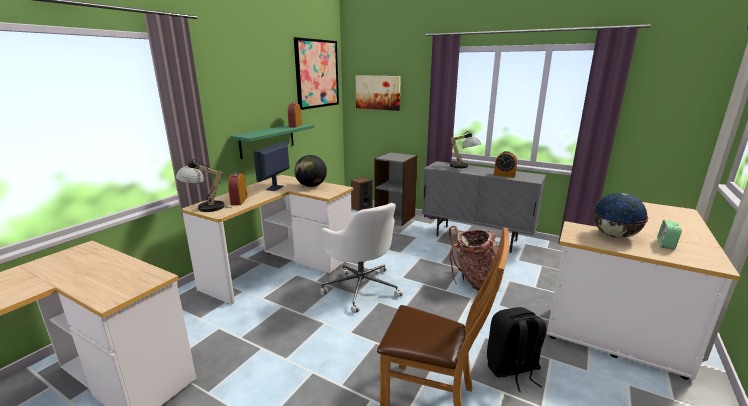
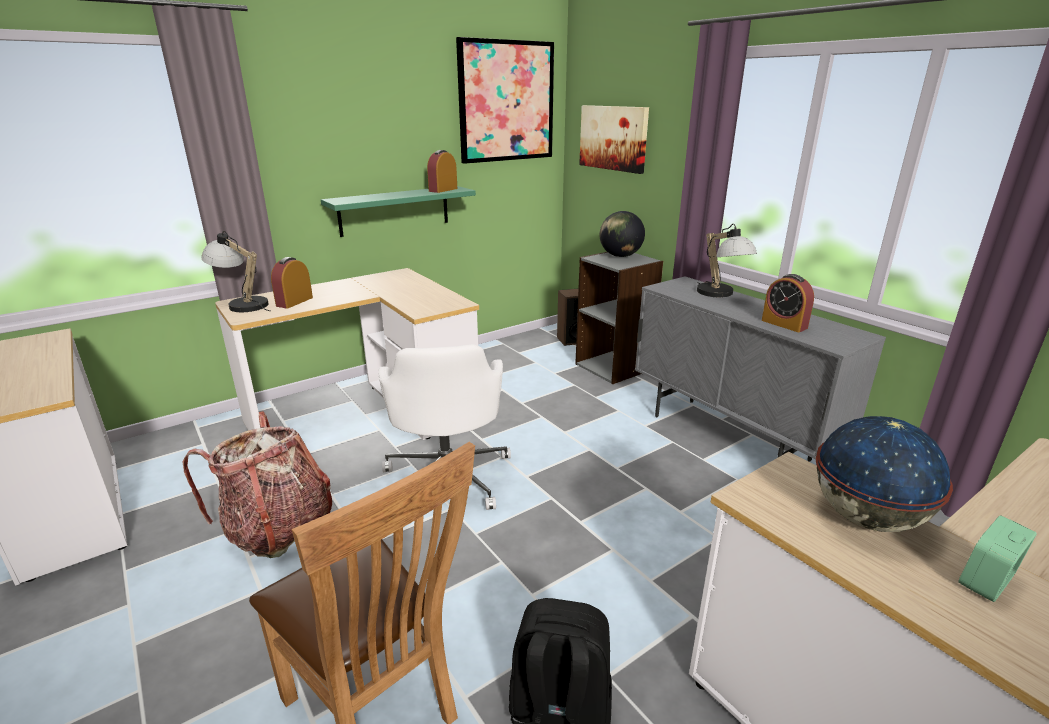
camera: 25 degrees right, 5 degrees up
(274, 188) = (367, 288): monitor -> none
(311, 186) = (420, 293): globe -> globe (620, 256)
(475, 281) = (648, 520): backpack -> backpack (277, 528)

